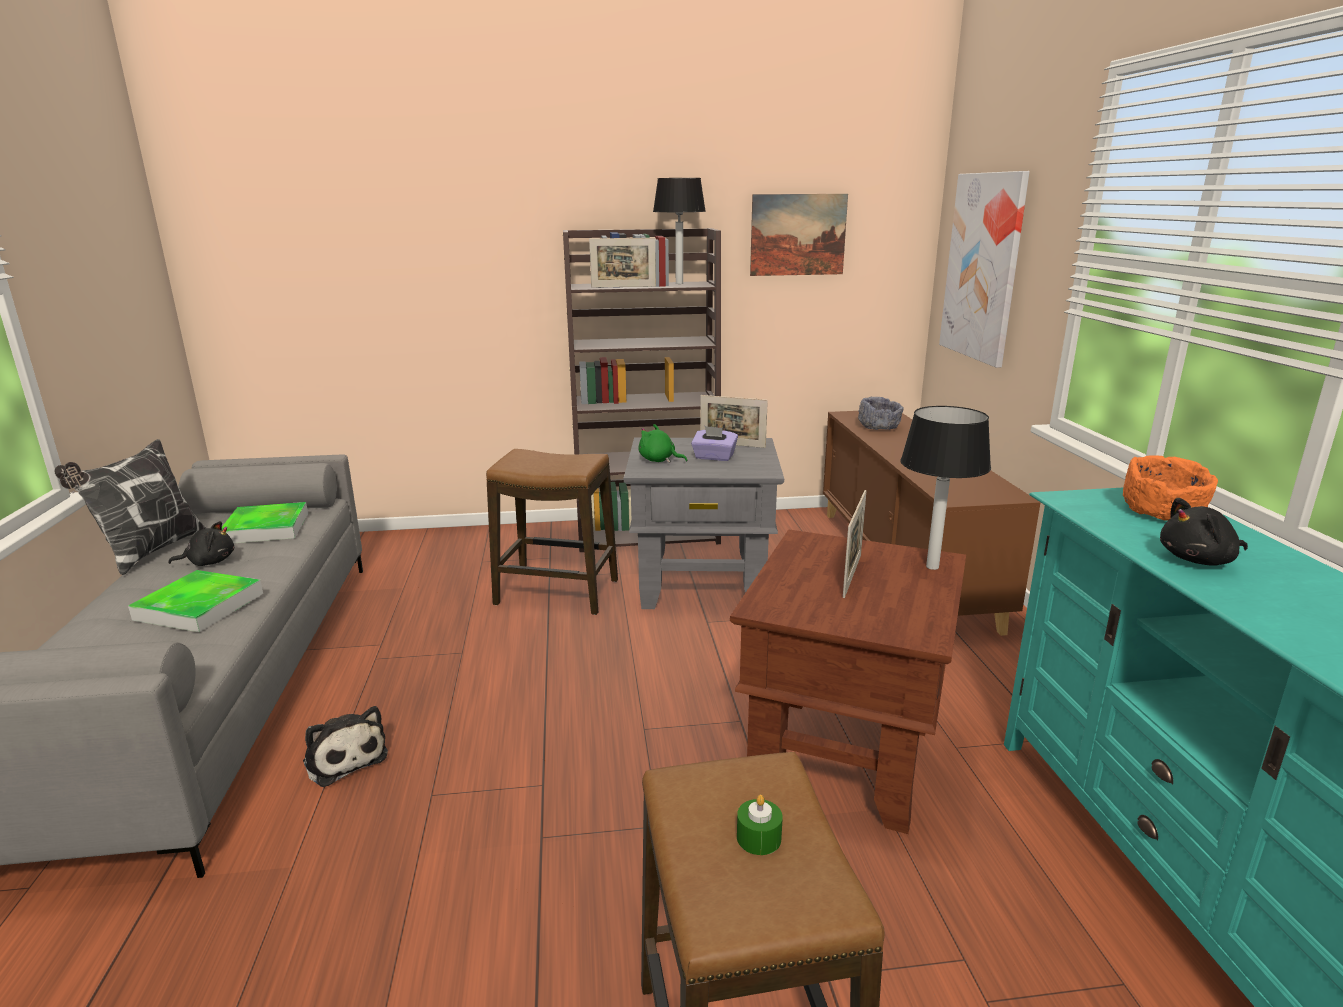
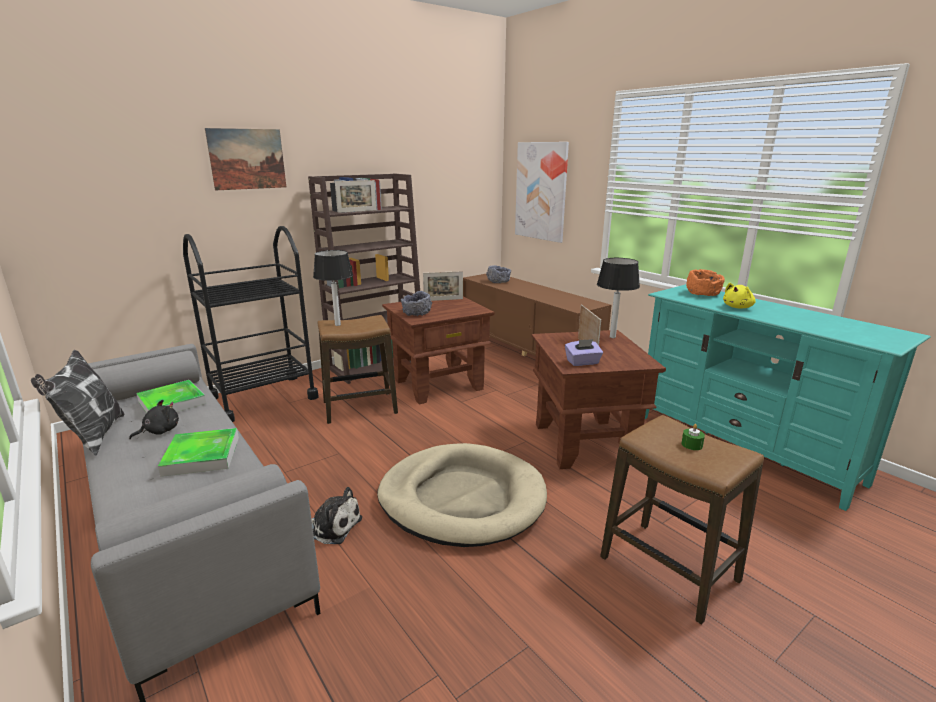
camera: 30 degrees left, 0 degrees up
(459, 547) = (263, 398): none -> black cart
(541, 783) = (462, 498): none -> beige dog bed
(659, 460) = (416, 313): green plush toy -> grey bowl
(680, 283) = (384, 207): table lamp -> table lamp (338, 324)
(702, 585) = (439, 385): grey side table -> brown side table
(714, 457) = (444, 307): purple tissue box -> purple tissue box (582, 362)
(798, 235) = (438, 176): picture -> picture (247, 159)
(1199, 560) = (738, 307): black plush toy -> yellow plush toy

